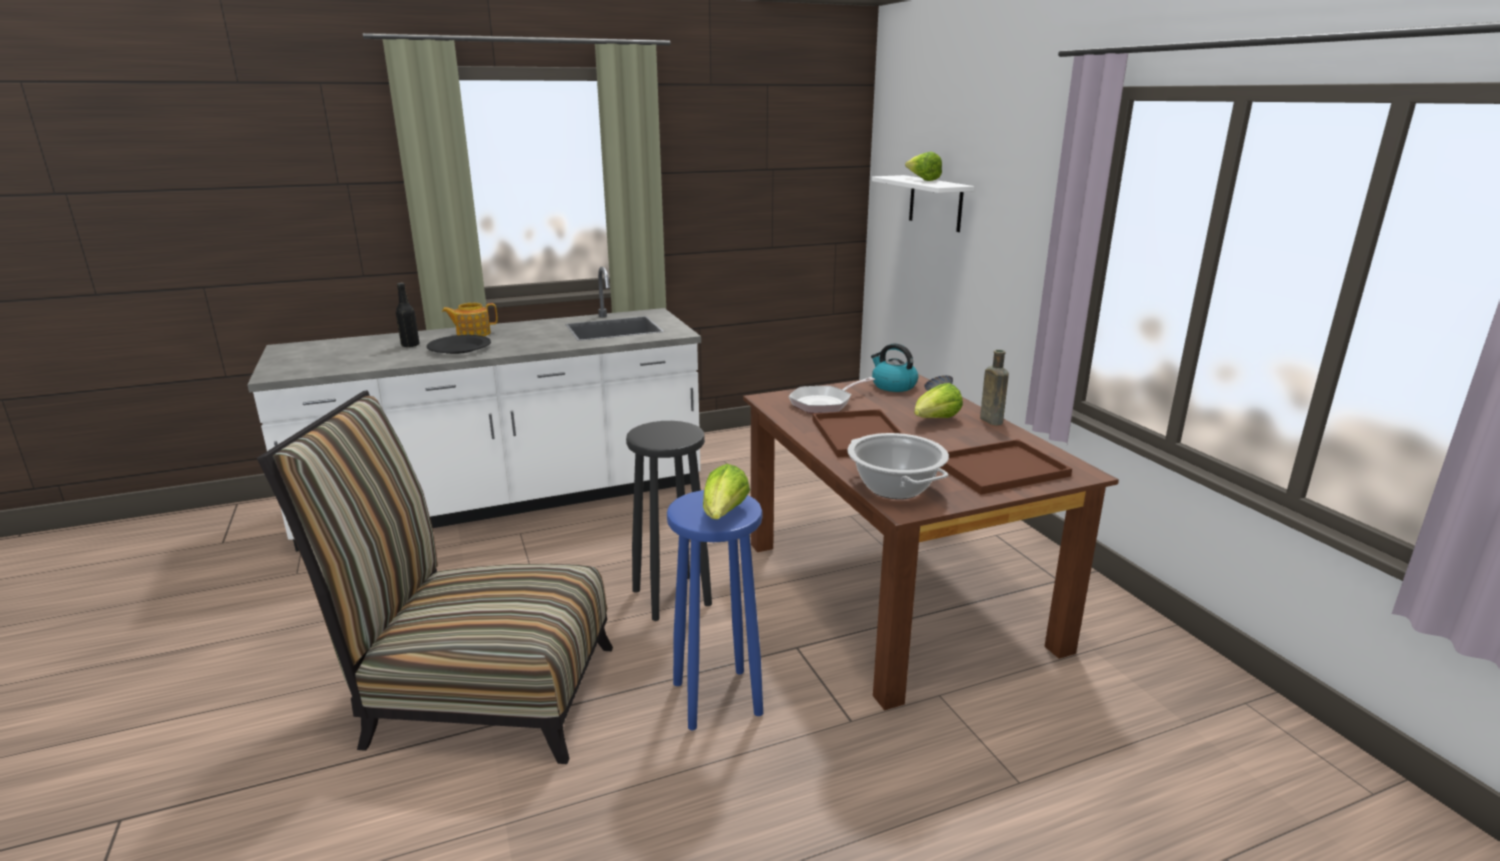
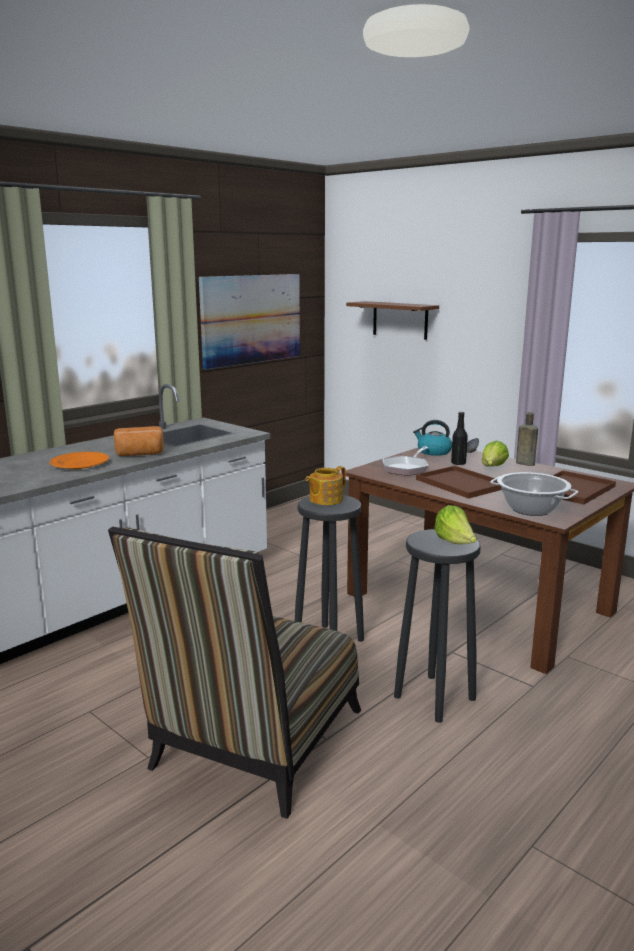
camera: 25 degrees left, 5 degrees down
(410, 345) = (26, 467): black bottle -> black bottle (458, 463)
(459, 348) = (80, 464): black plate -> orange plate
(472, 334) = (70, 452): teapot -> teapot (325, 500)
(478, 692) = (252, 746): chair -> chair turned 45 degrees counterclockwise
(530, 344) = (140, 454): none -> bread
(717, 697) = (434, 697): blue stool -> black stool
(751, 193) = (251, 319): none -> picture
(922, 180) = (392, 303): lettuce -> none
(935, 203) = (400, 320): white shelf -> brown shelf

